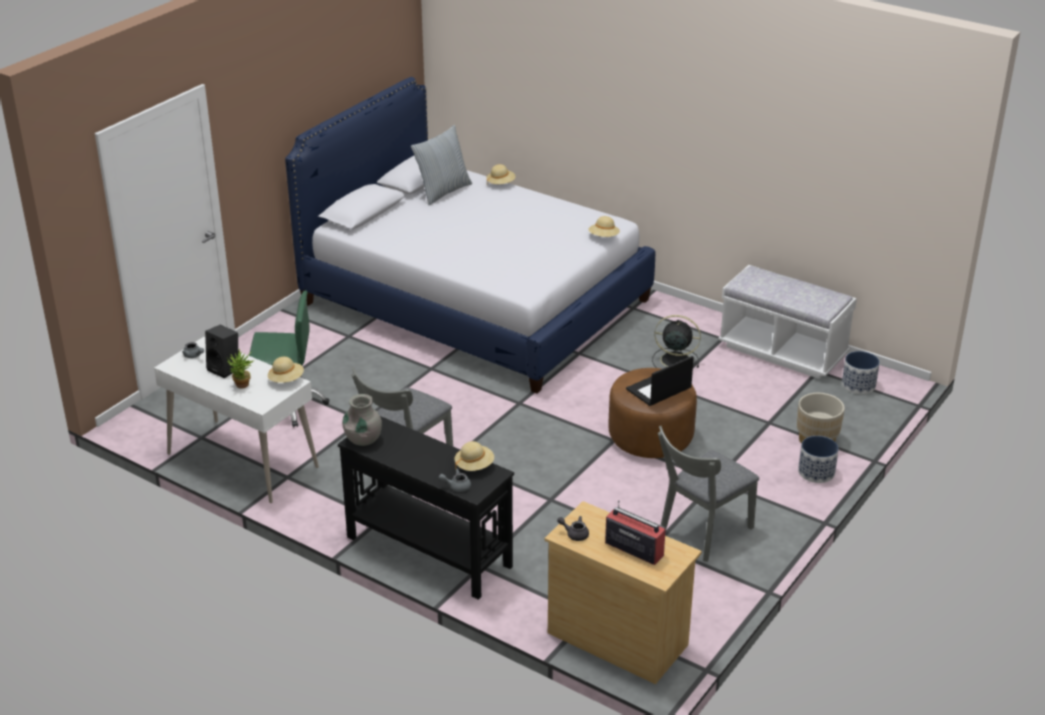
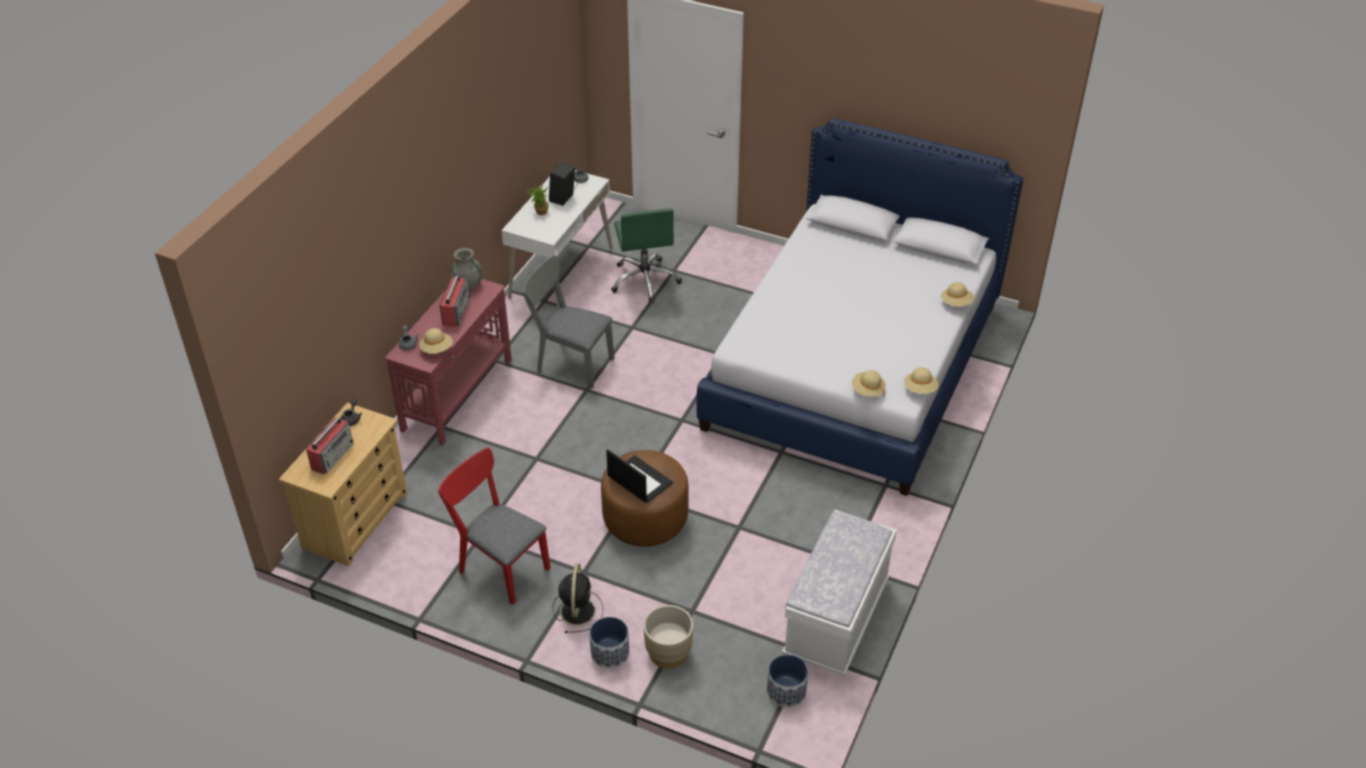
camera: 80 degrees right, 10 degrees up
(286, 380) = (552, 232): beige hat -> beige hat (920, 389)
(410, 449) = (456, 311): none -> radio
(428, 551) = (458, 394): black console table -> red console table
(442, 191) = (920, 266): pillow -> none
(674, 360) = (790, 526): black fan -> black fan (578, 610)
(701, 533) = (499, 566): grey chair -> red chair

